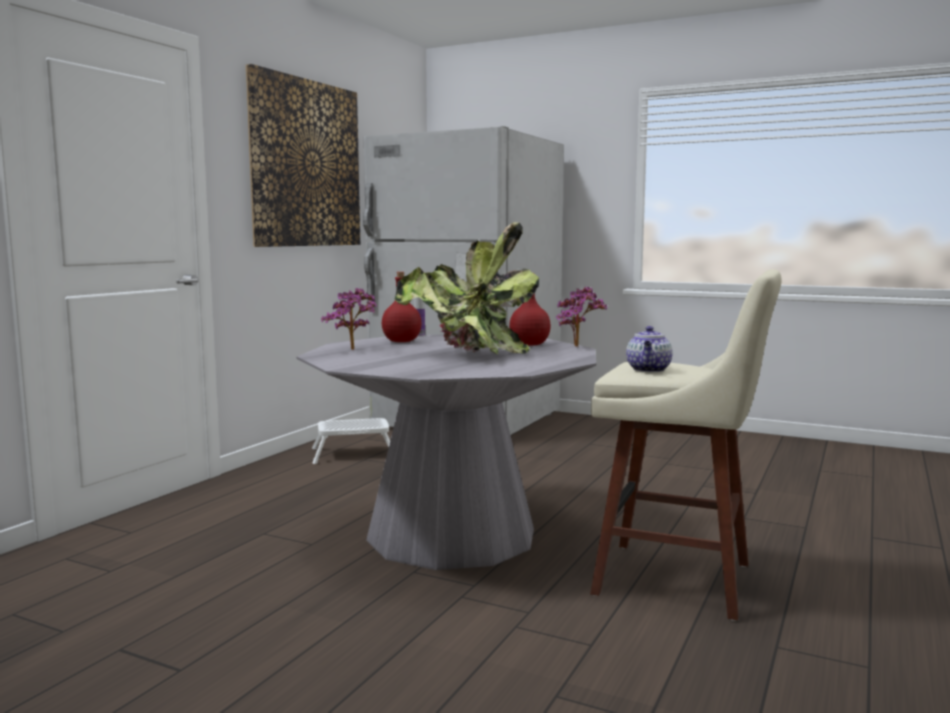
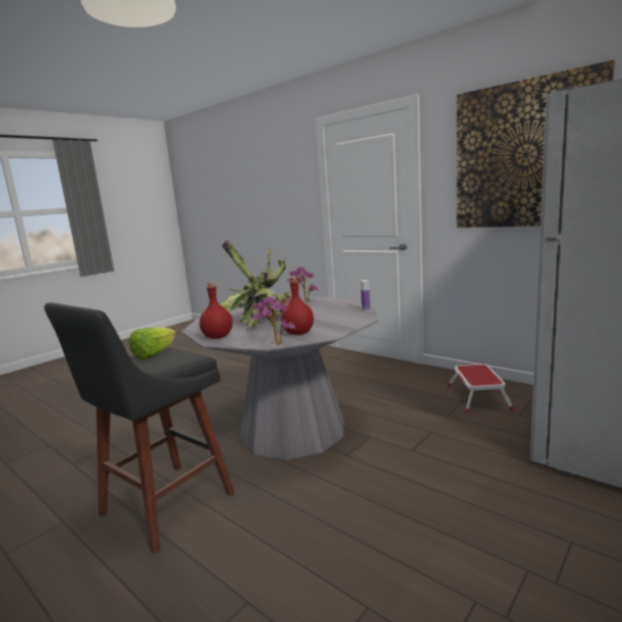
camera: 105 degrees right, 5 degrees up
(354, 454) = (477, 397): white step ladder -> red step ladder
(401, 341) = (336, 307): red bottle -> red bottle (218, 337)
(649, 370) = (154, 355): teapot -> lettuce
(678, 581) = (164, 506): beige stool -> black stool

